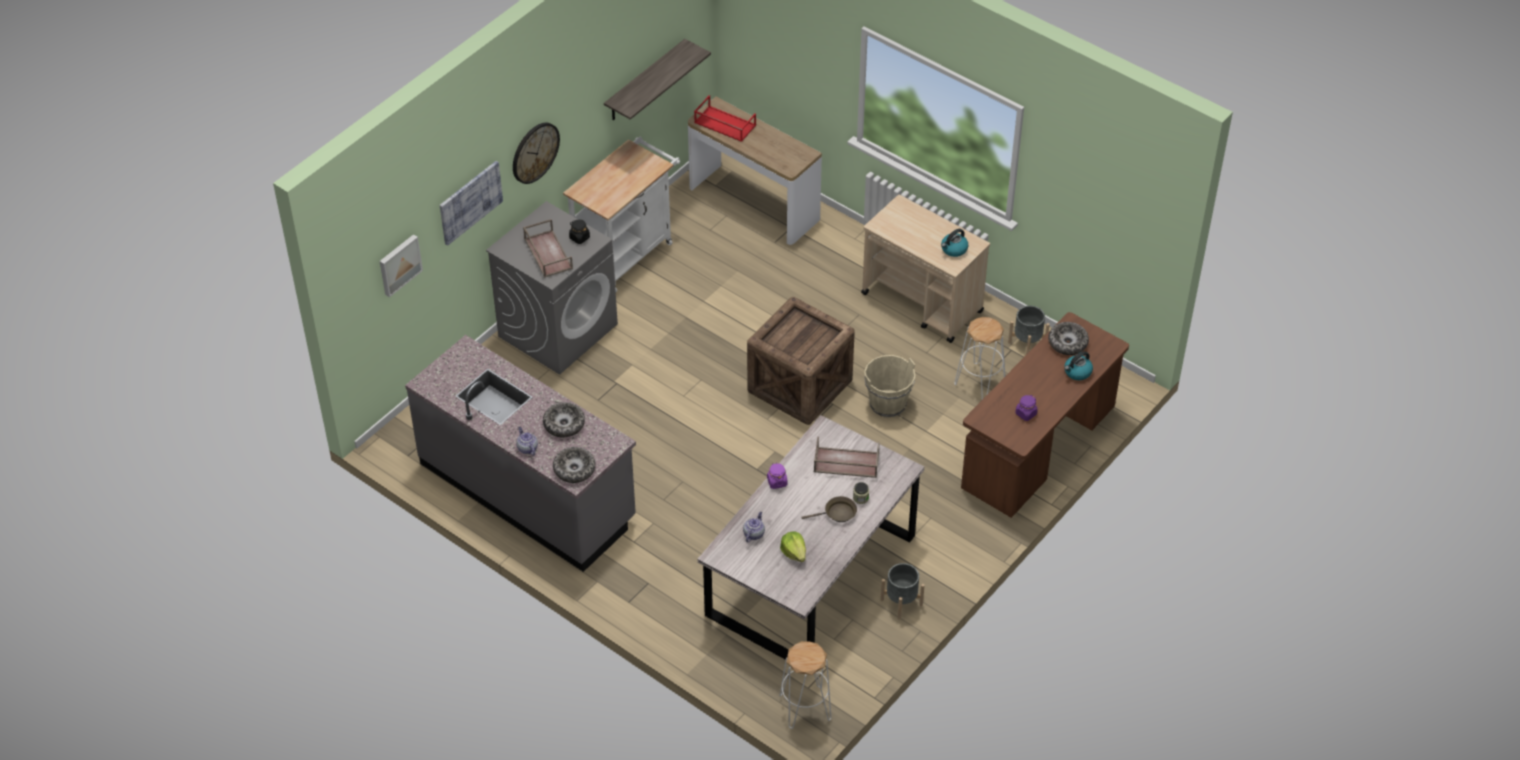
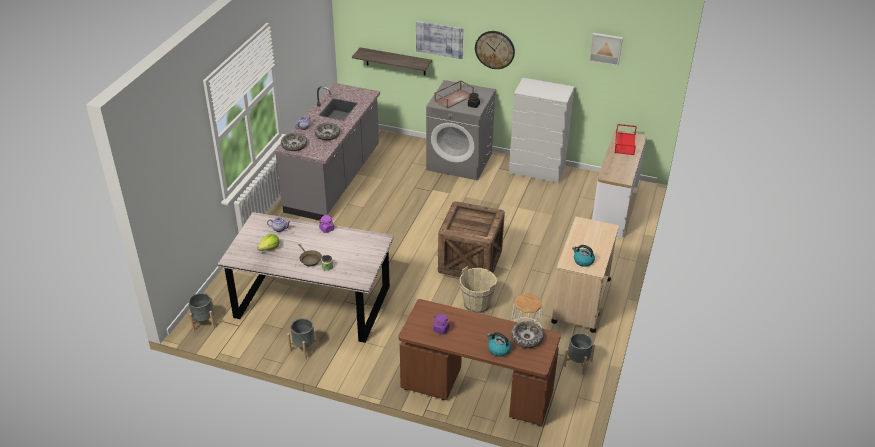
camera: 70 degrees right, 10 degrees down
(399, 264) = (382, 34): picture -> picture (606, 48)
(627, 252) = (537, 170): white cart -> white dresser
(645, 81) = (597, 79): shelf -> shelf (395, 61)
(804, 707) = (204, 322): white stool -> grey planter
(845, 463) = (355, 254): brown tray -> none

